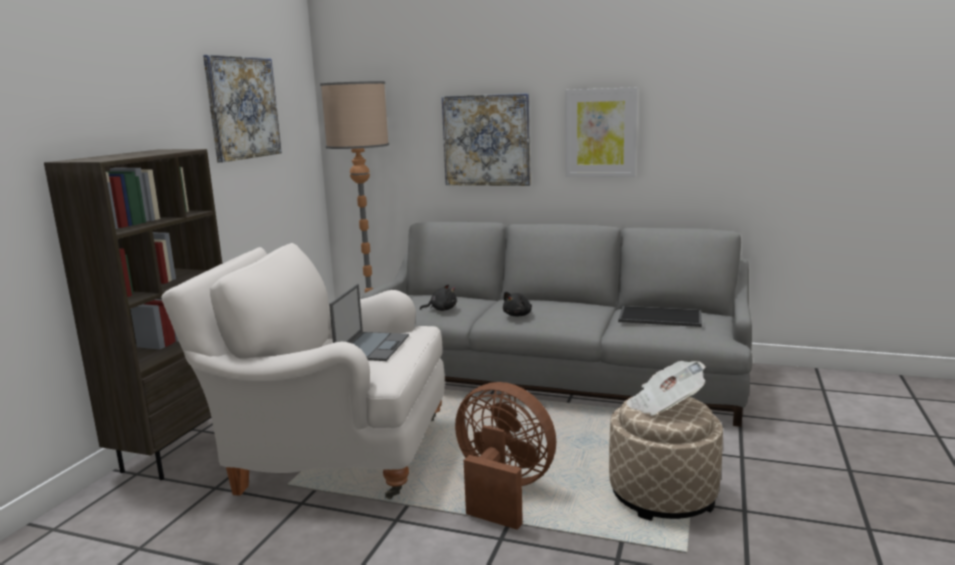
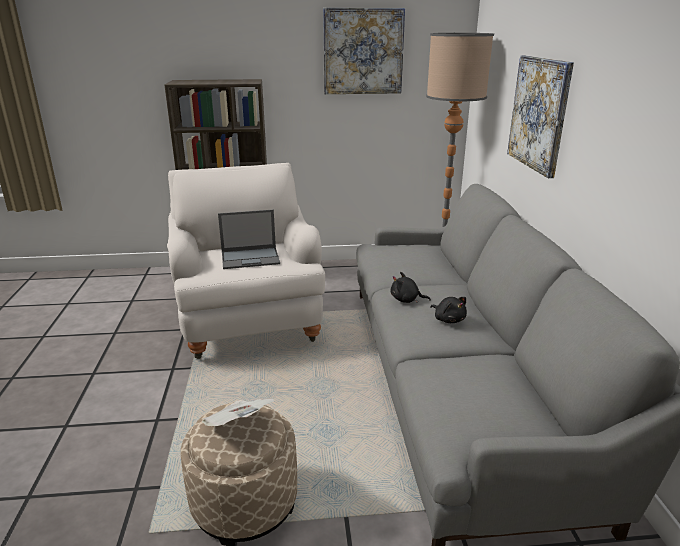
camera: 65 degrees right, 10 degrees up
(441, 309) = (395, 265): black plush toy -> black plush toy (448, 319)
(502, 490) = (223, 404): brown fan -> none
(601, 133) = (614, 132): picture -> none
(659, 317) = (475, 382): tray -> none

